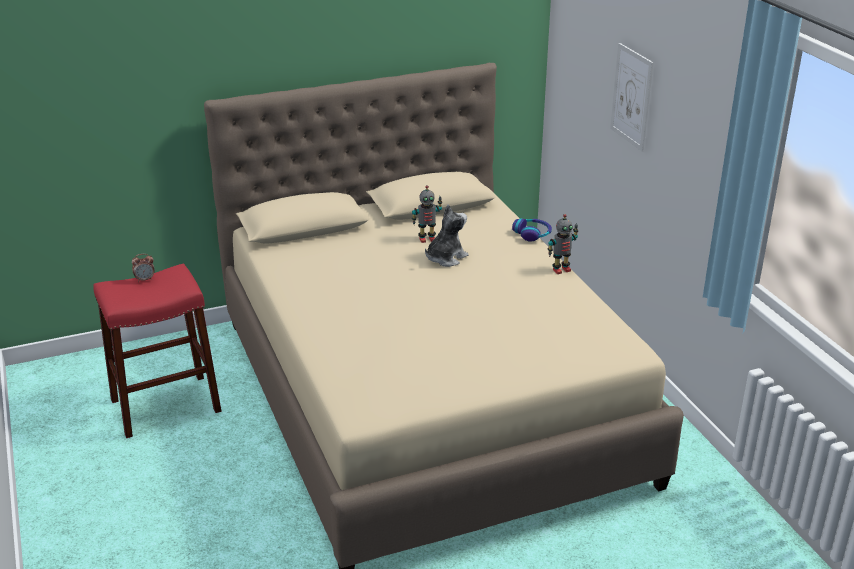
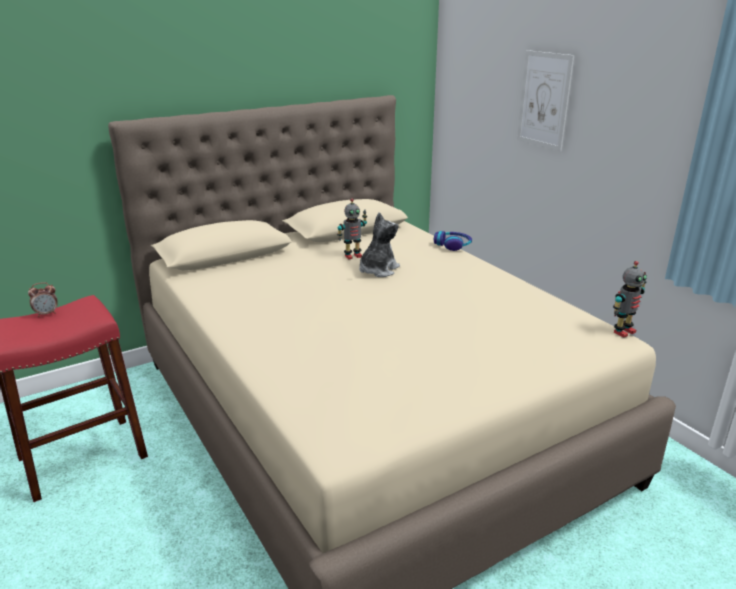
camera: 10 degrees left, 5 degrees down
(561, 269) = (497, 271): toy robot -> toy robot (623, 331)

